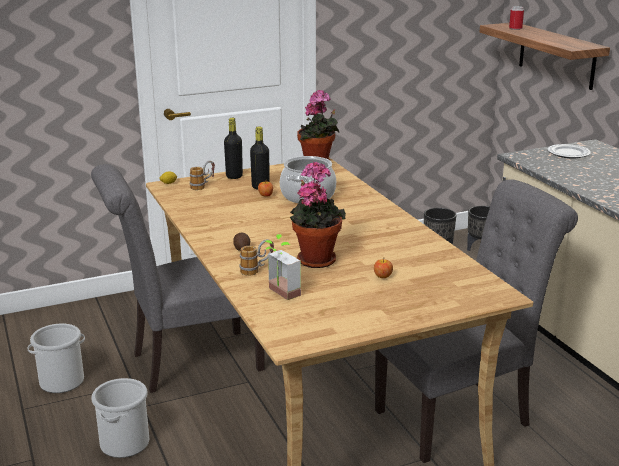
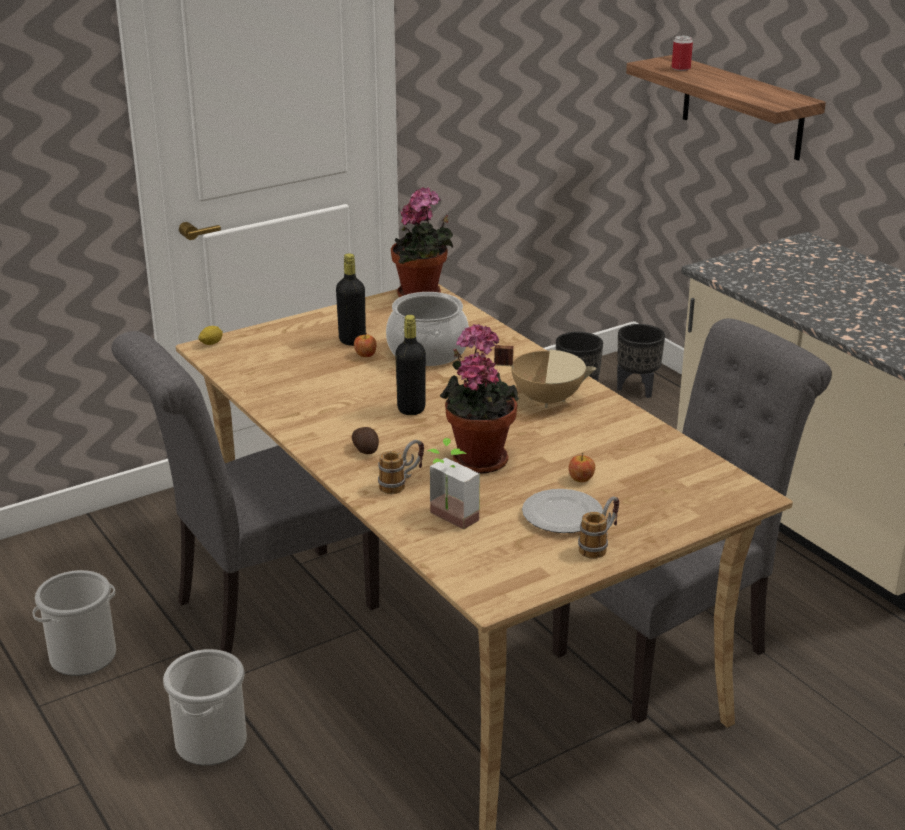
camera: 10 degrees left, 5 degrees up
(203, 186) = (266, 345): mug -> mug (600, 545)
(234, 176) = (305, 324): black bottle -> black bottle (411, 409)
(377, 228) = (546, 399): none -> beige cooking pot
(569, 154) = (779, 260): plate -> plate (563, 515)

